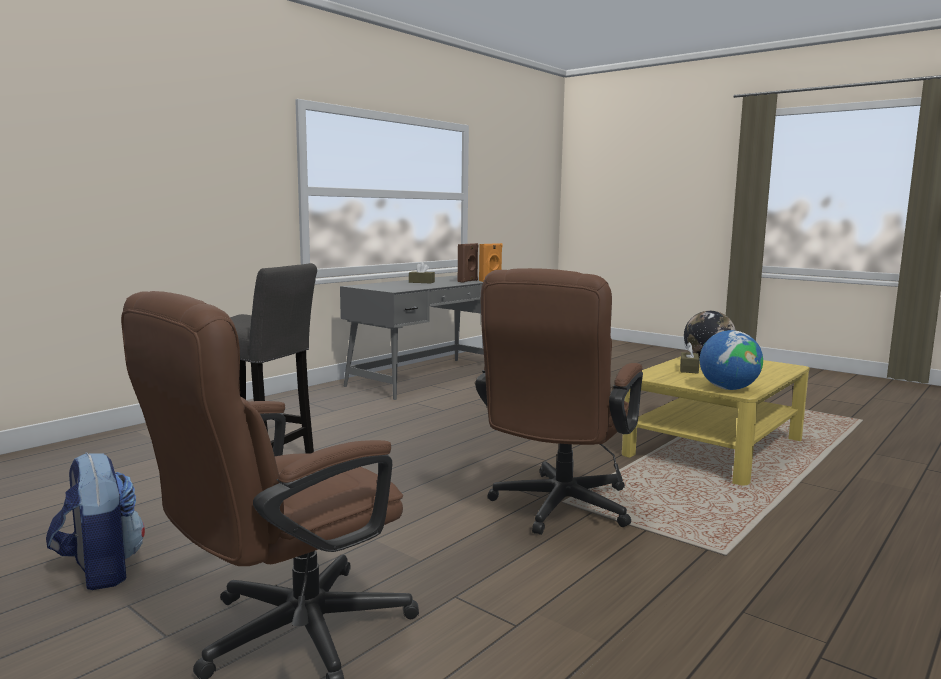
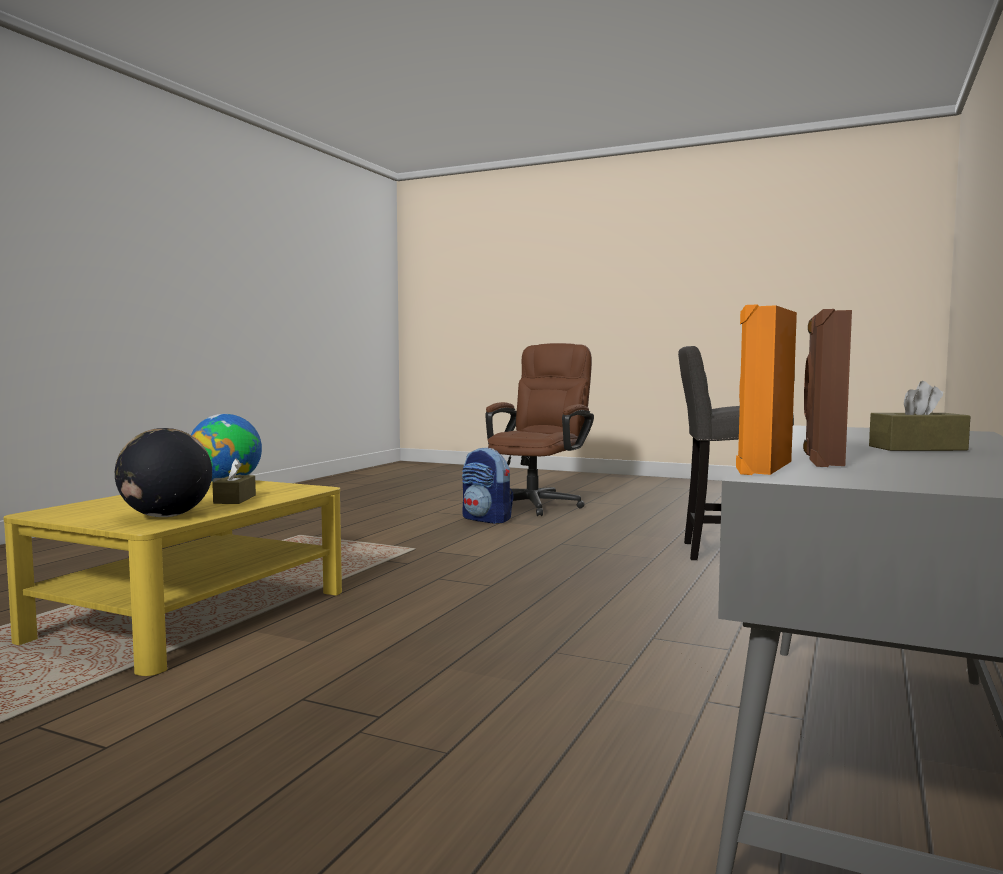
camera: 165 degrees right, 5 degrees down
(99, 570) = (669, 509): backpack -> backpack (487, 519)
(557, 509) = (419, 545): brown office chair -> none

